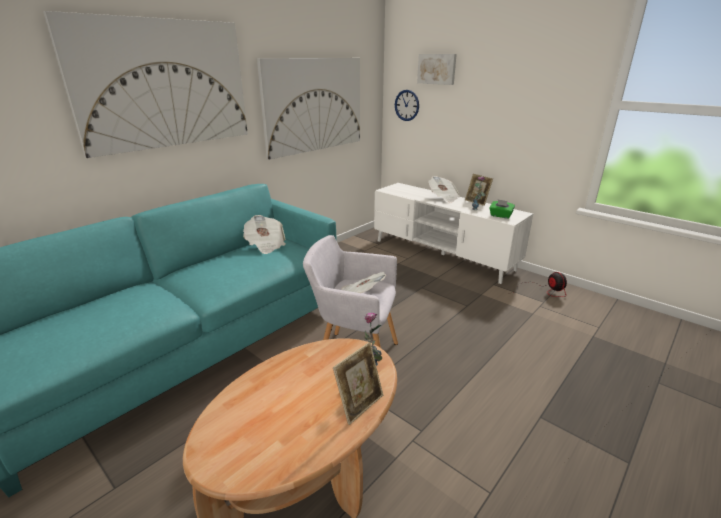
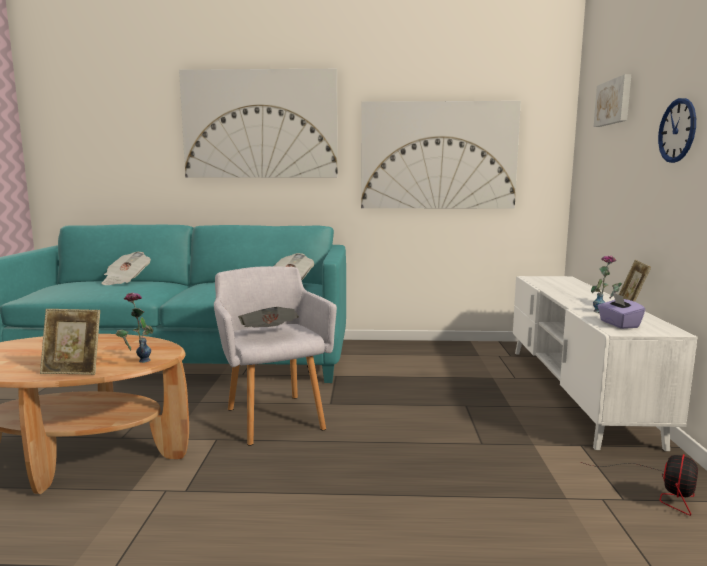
camera: 50 degrees right, 15 degrees down
(407, 105) = (588, 161): wall clock -> wall clock (677, 130)
(443, 197) = (588, 295): newspaper -> newspaper (125, 281)
(500, 216) = (618, 324): green tissue box -> purple tissue box

